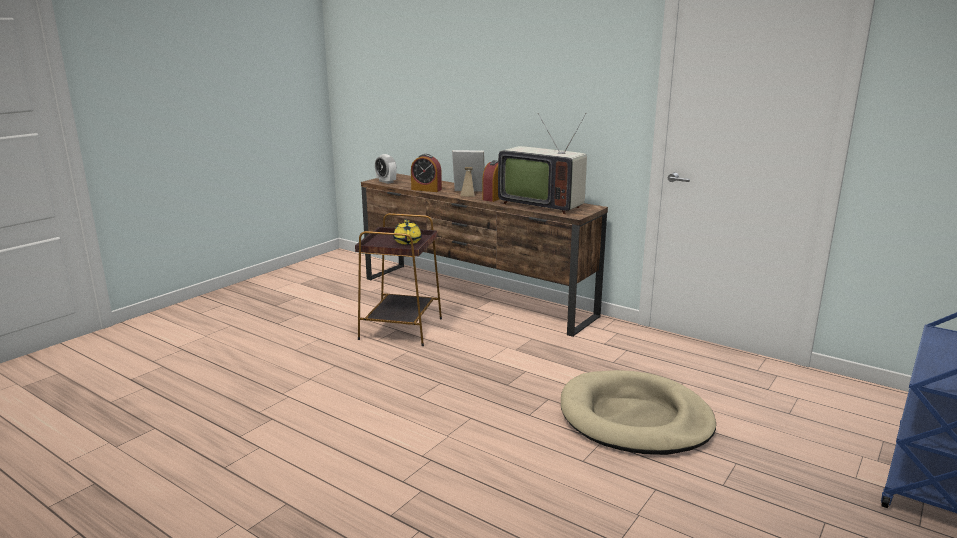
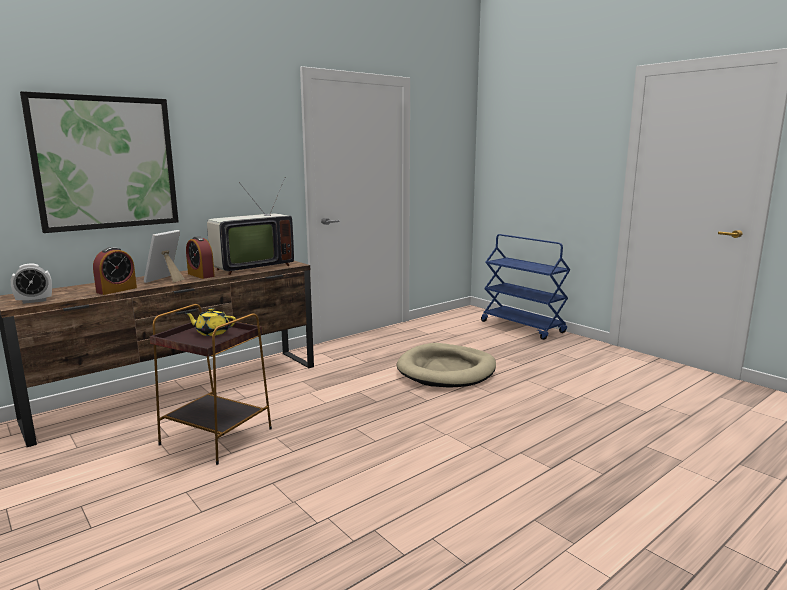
camera: 75 degrees left, 5 degrees down
(468, 83) = (106, 163): none -> picture

